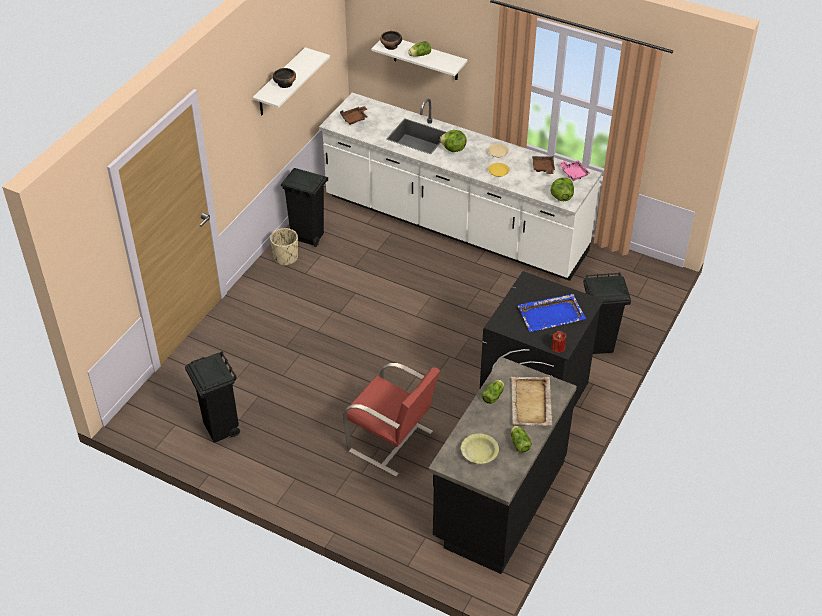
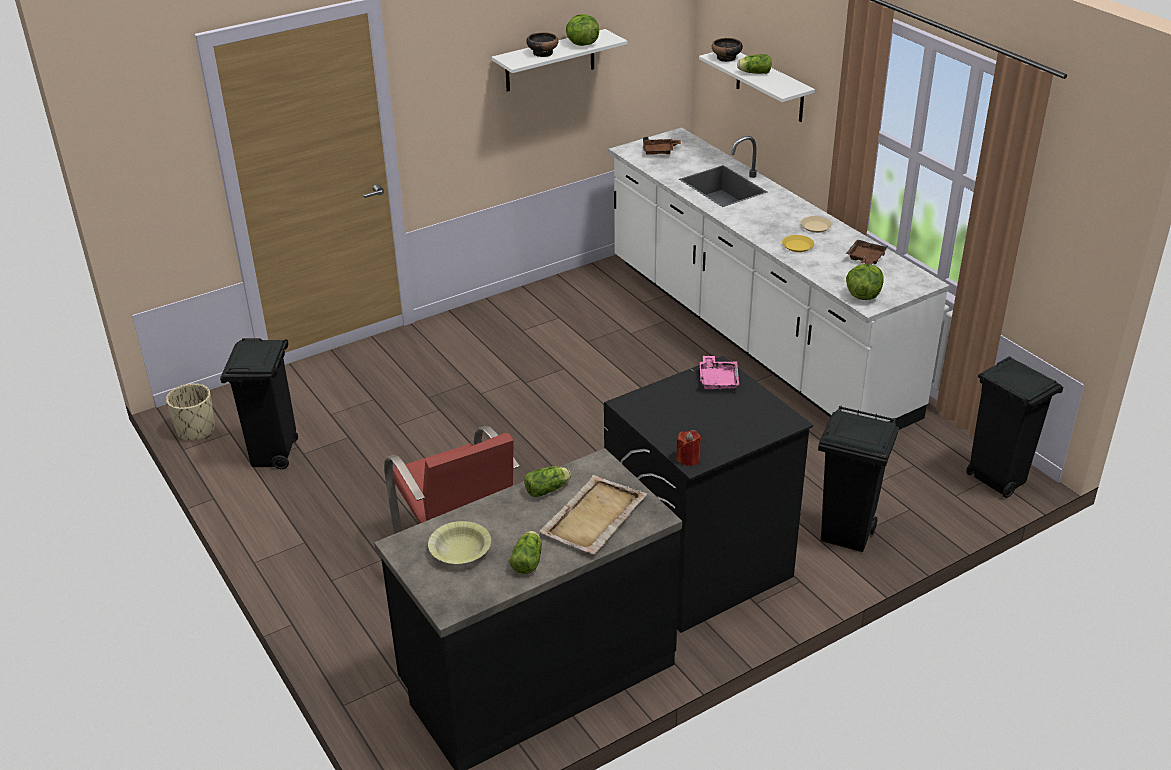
camera: 30 degrees right, 10 degrees down
(285, 258) = (514, 308): beige planter -> beige planter (195, 431)
(307, 237) = (558, 295): black trash can -> black trash can (996, 479)
(453, 149) = (757, 209): lettuce -> lettuce (581, 44)
(552, 314) = (717, 417): blue tray -> none
(573, 173) = (906, 275): pink tray -> pink tray (718, 380)

